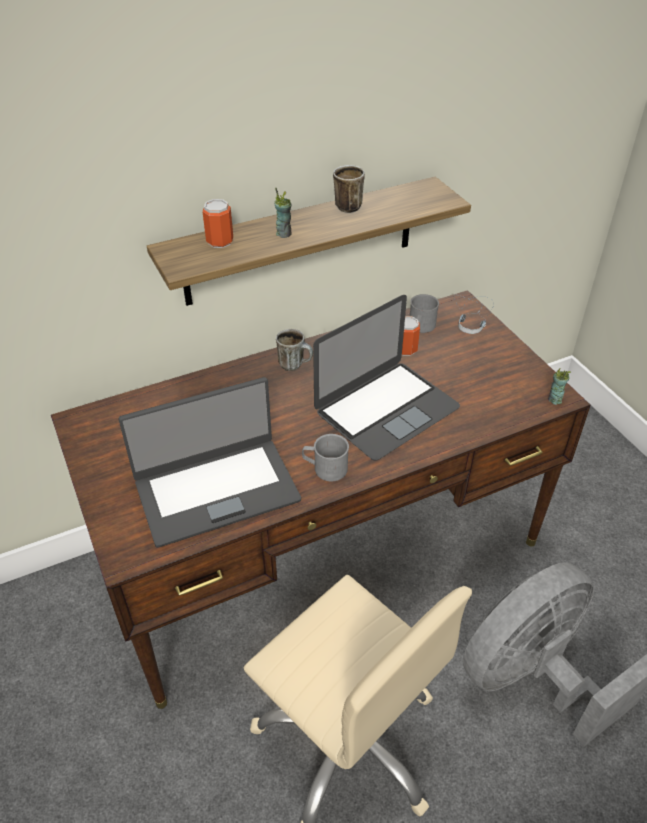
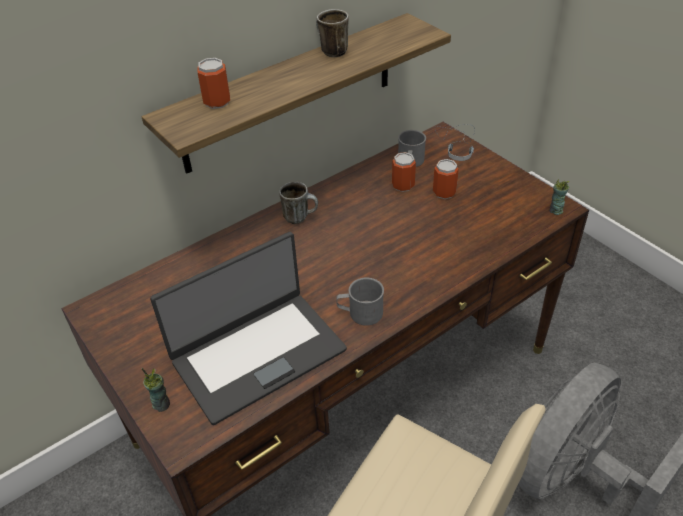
camera: 10 degrees left, 0 degrees up
(284, 233) = (279, 85): cup -> cup (161, 404)
(386, 409) = (402, 245): laptop -> none
(445, 363) = (444, 192): none -> can

